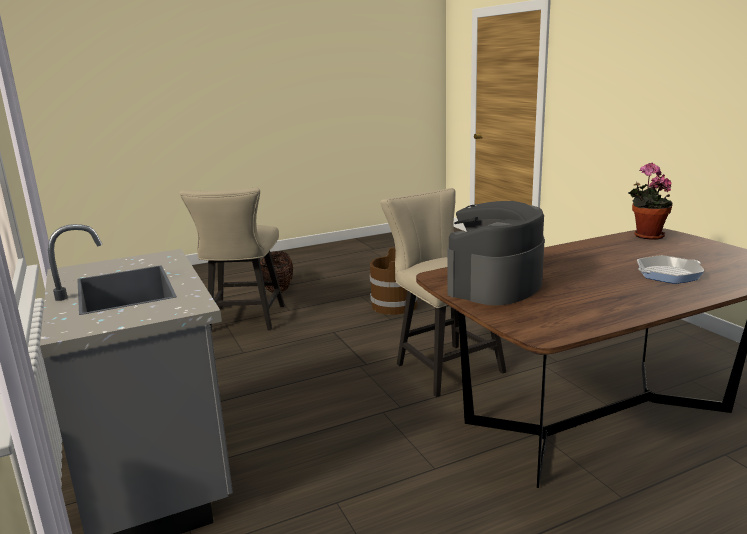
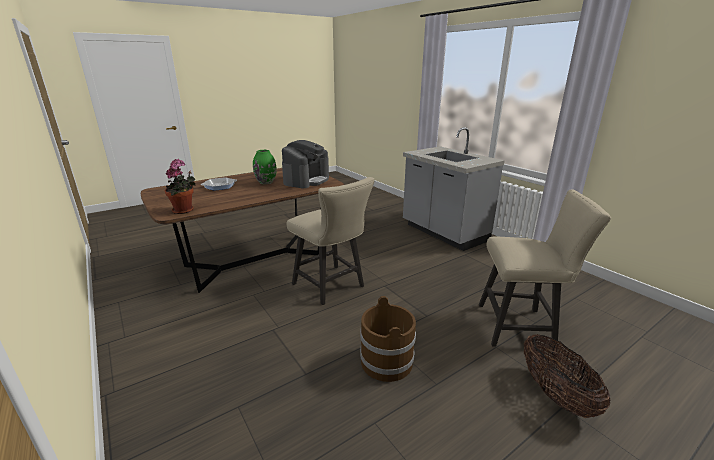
camera: 170 degrees right, 5 degrees up
(244, 321) = (521, 326): beige chair -> beige chair turned 105 degrees clockwise
(581, 282) = (266, 182): none -> green vase

